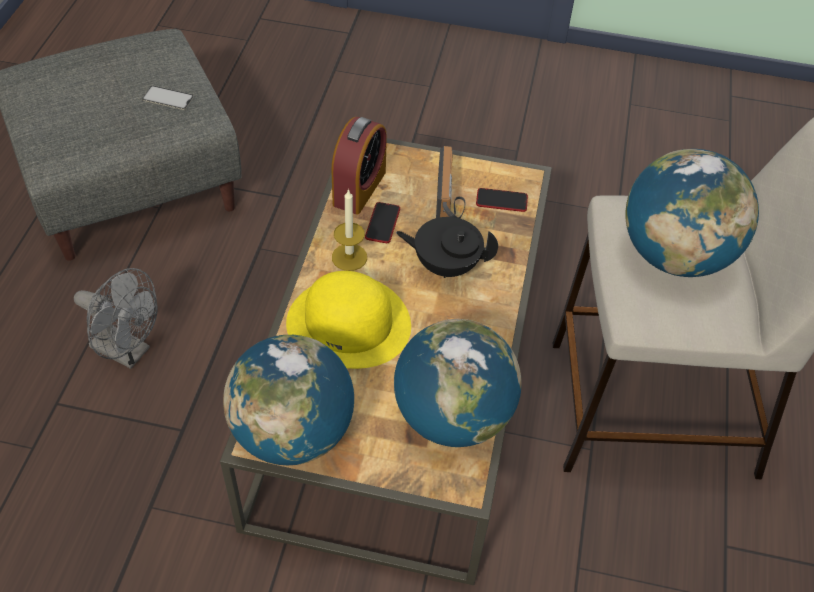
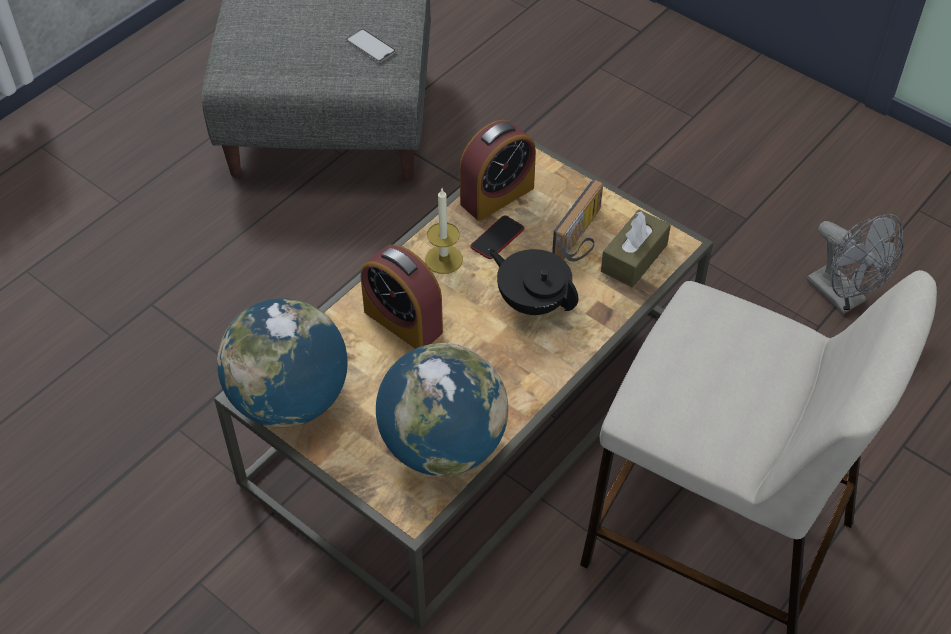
camera: 30 degrees right, 0 degrees up
(128, 351) = (237, 281): grey fan -> grey fan (843, 297)
(349, 323) = (403, 321): yellow hat -> alarm clock
(501, 201) = (634, 258): phone -> brown tissue box
(675, 255) = (722, 368): globe -> none

